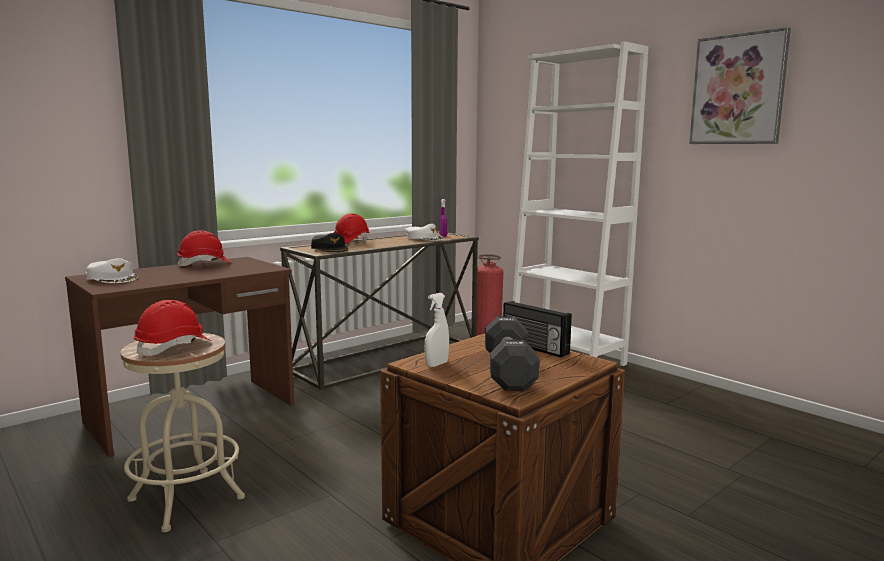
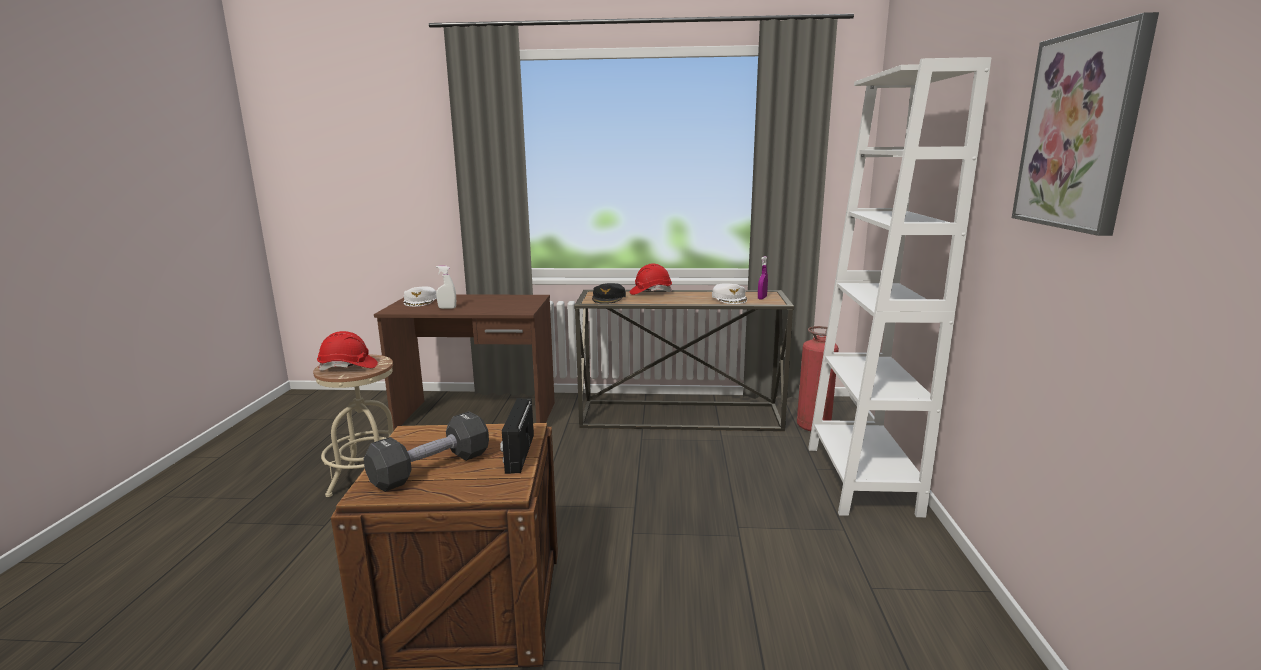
camera: 45 degrees right, 5 degrees up
(204, 264) = (500, 298): red hard hat -> none
(436, 364) = (415, 440): white spray bottle -> white spray bottle (447, 308)

